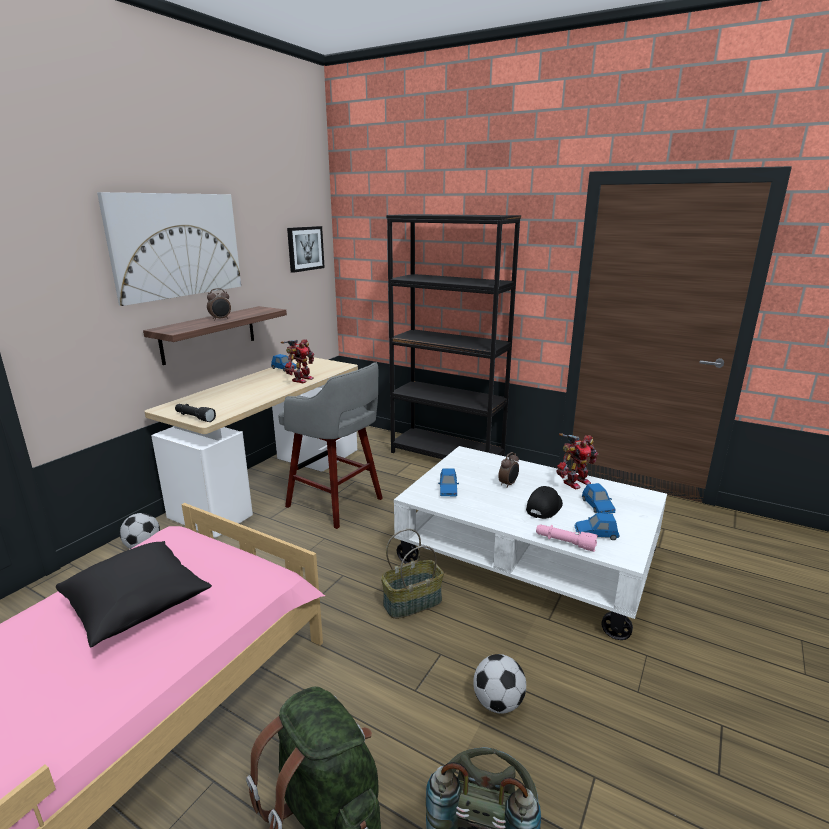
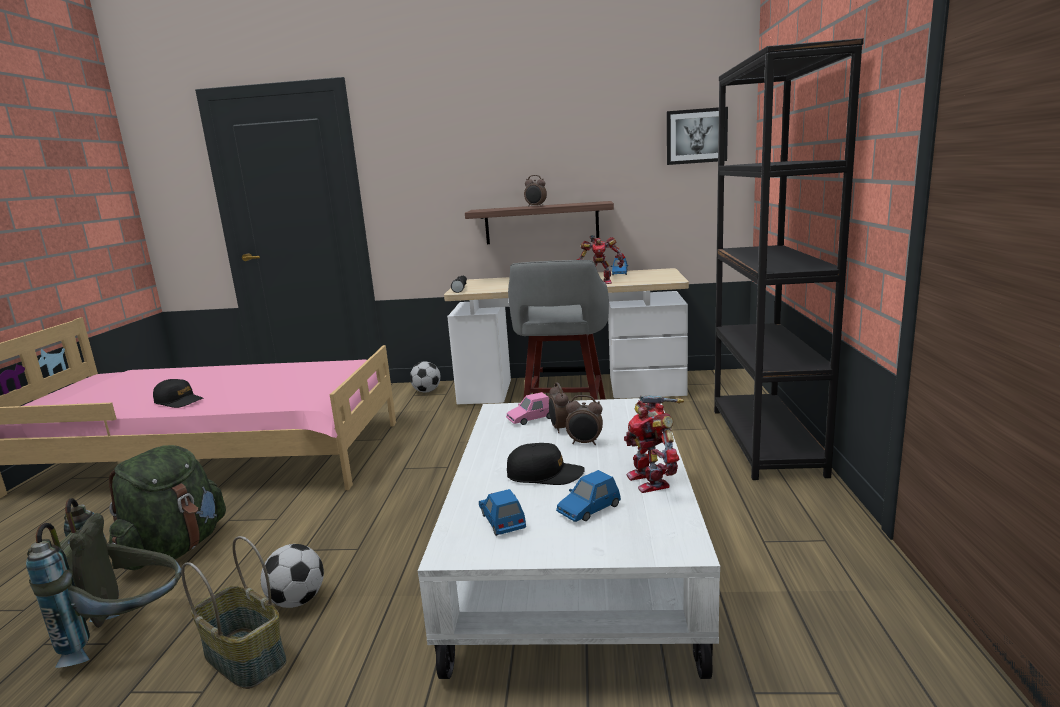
camera: 65 degrees right, 5 degrees down
(103, 694) = (179, 401): none -> black cap
(138, 606) = (264, 381): black pillow -> none
(177, 245) = (513, 134): picture -> none
(412, 602) = (429, 511): basket -> basket (247, 657)
(448, 490) = (530, 418): blue toy car -> pink toy car
(477, 485) = (559, 429): none -> alarm clock
(565, 543) = (460, 503): pink flashlight -> none
(575, 482) = (651, 481): toy robot -> toy robot turned 45 degrees clockwise

